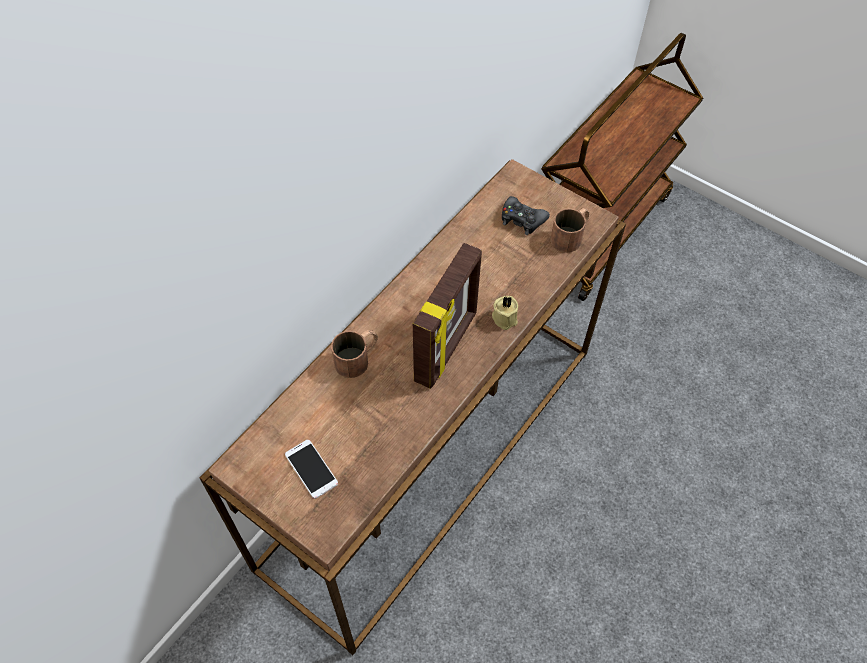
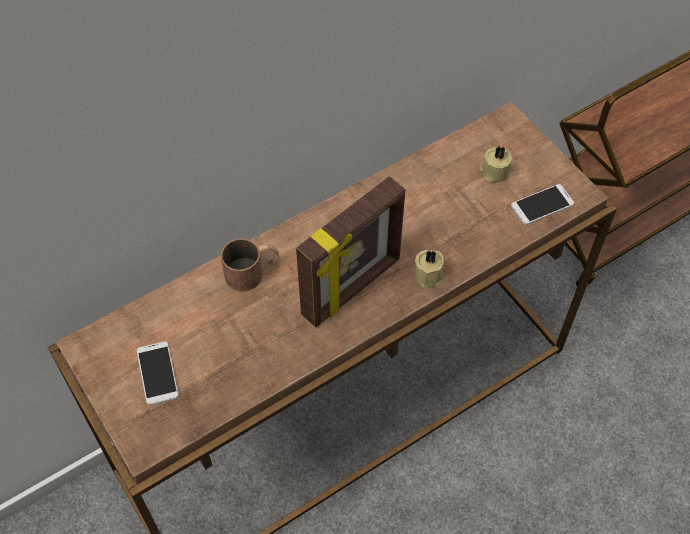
camera: 20 degrees right, 0 degrees up
(522, 219) = (494, 172): black game controller -> beige candle
(570, 236) = (542, 205): brown mug -> phone

